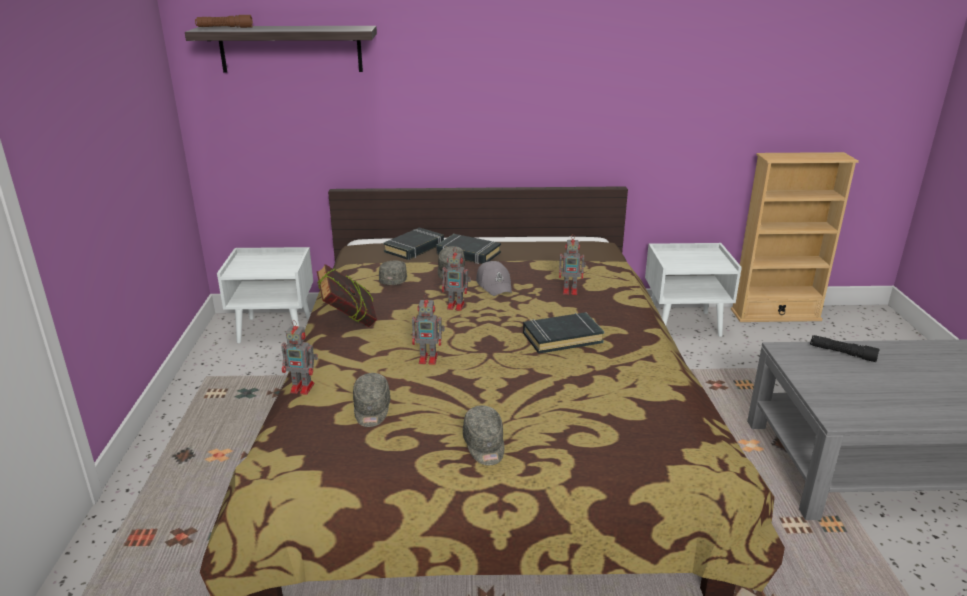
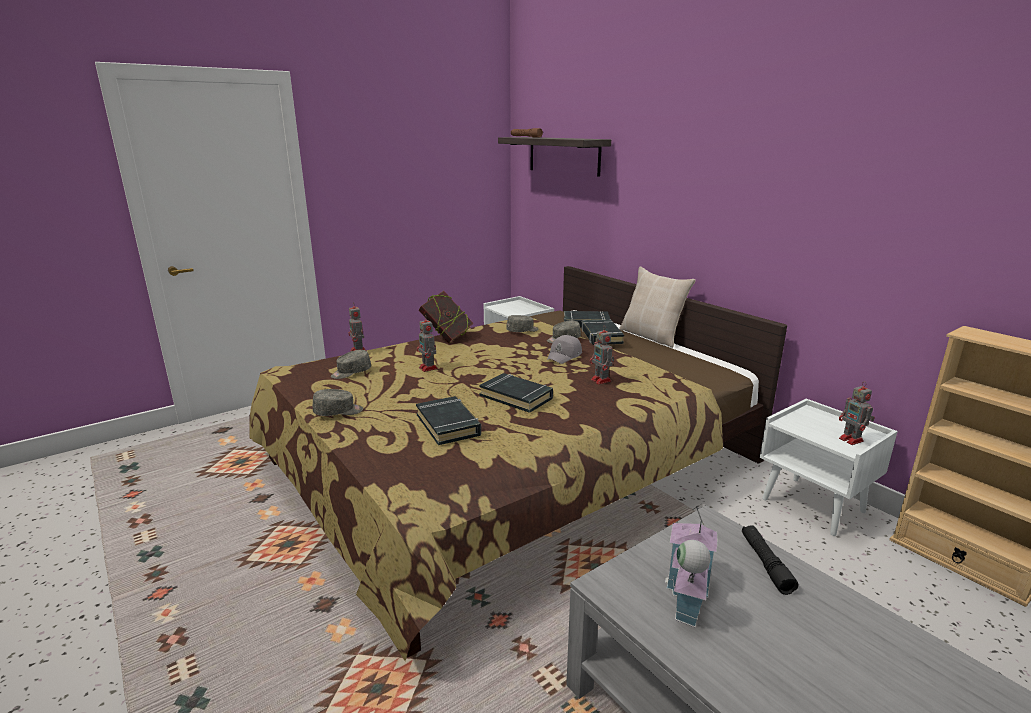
camera: 55 degrees right, 5 degrees down
(457, 306) = (513, 355): toy robot -> toy robot (852, 440)
(484, 445) = (338, 412): grey cap -> grey cap turned 150 degrees counterclockwise
(487, 237) = (652, 336): none -> beige pillow
(588, 389) = (448, 425): none -> black book
(862, 393) = (686, 595): none -> toy house

